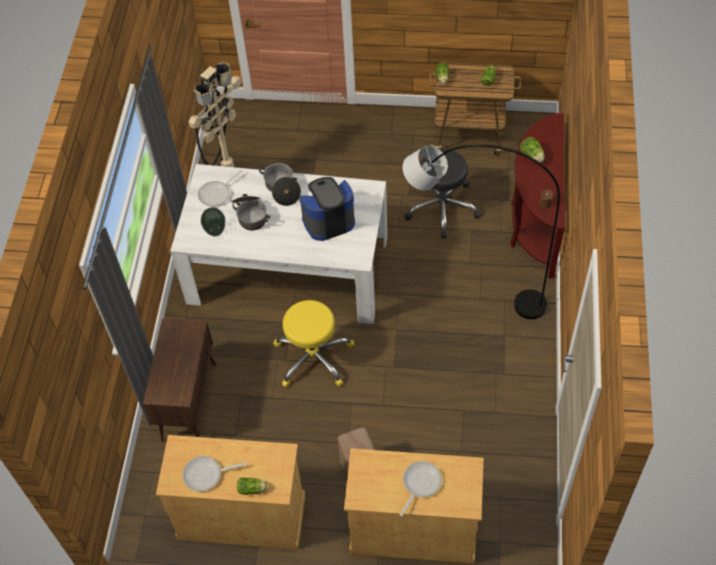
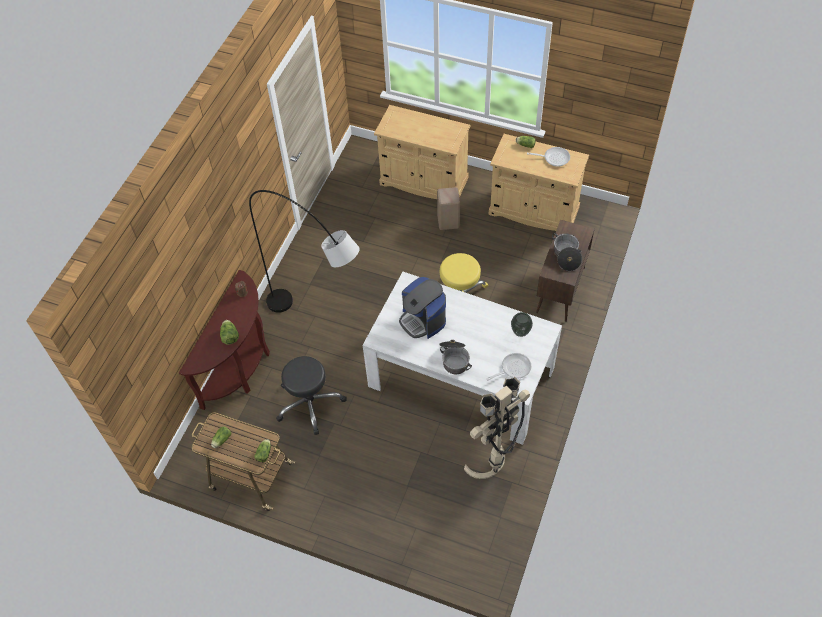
camera: 165 degrees left, 0 degrees up
(251, 215) = (487, 340): cooking pot -> cooking pot (566, 256)
(328, 221) = (423, 320): coffee machine -> coffee machine turned 60 degrees clockwise
(419, 484) = (419, 127): frying pan -> none

